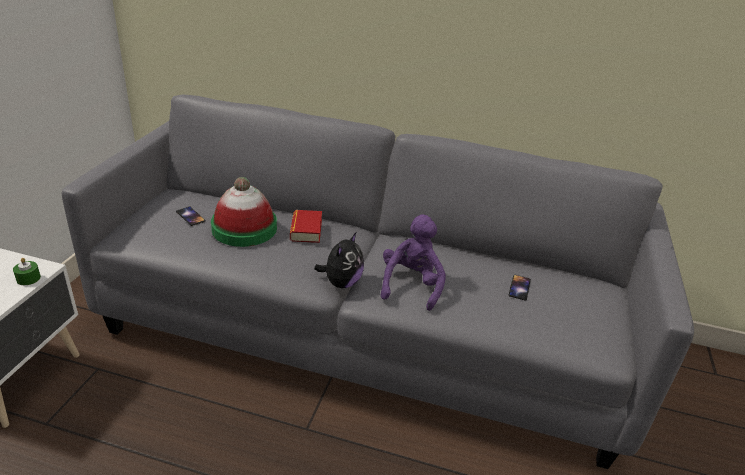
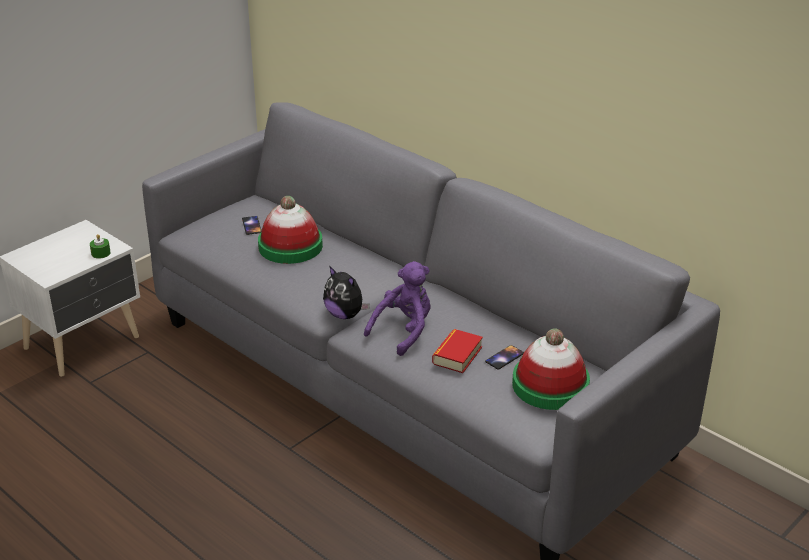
camera: 30 degrees right, 0 degrees up
(306, 230) = (345, 260): book -> book (457, 355)
(341, 283) = (345, 315): plush toy -> plush toy turned 75 degrees clockwise
(578, 303) = (550, 385): none -> hat

